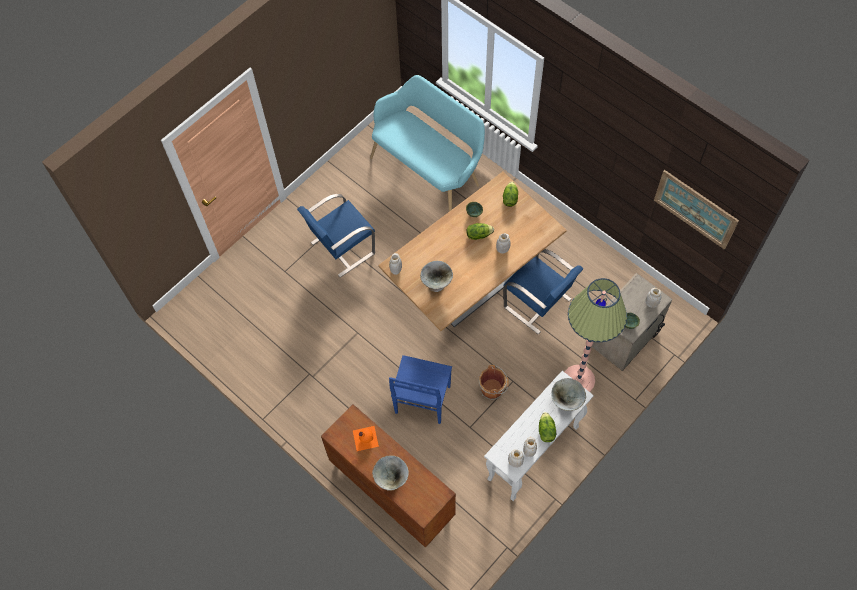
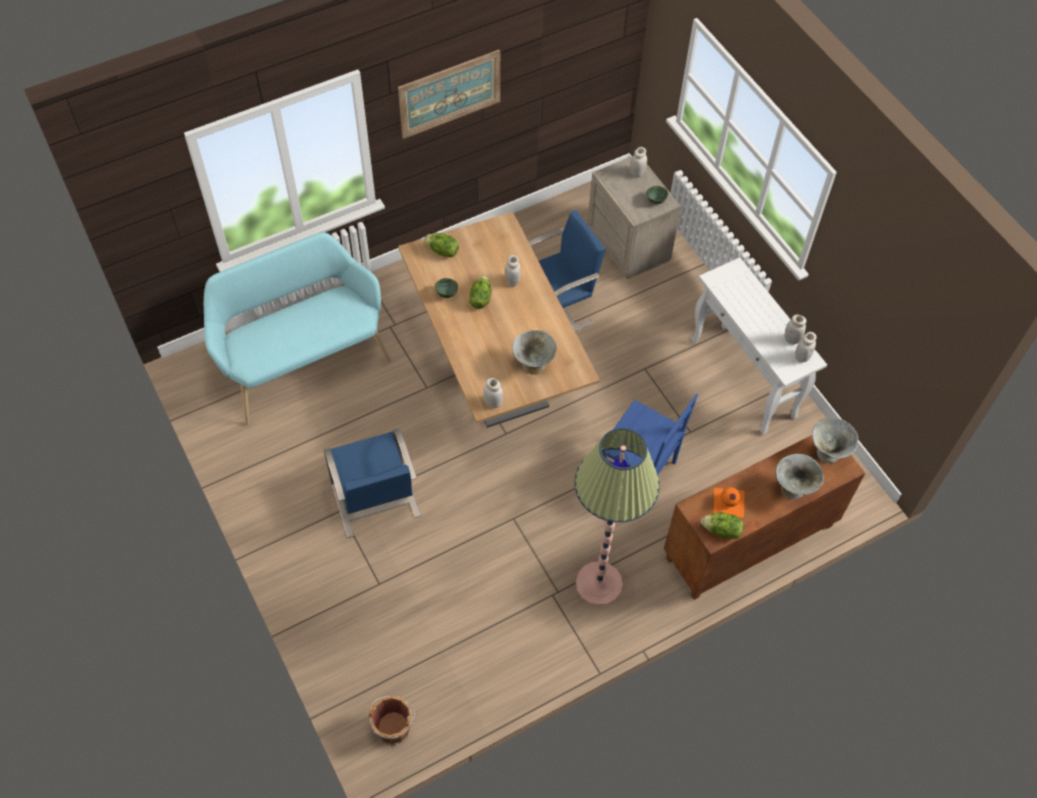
camera: 75 degrees left, 5 degrees down
(493, 389) = (648, 392): brown bucket -> brown bucket (393, 726)
(545, 431) = (771, 315): lettuce -> lettuce (721, 531)
(566, 402) = (741, 285): grey bowl -> grey bowl (828, 452)
(578, 380) = (666, 305): floor lamp -> floor lamp (599, 583)
(695, 209) = (589, 51): picture -> picture (450, 93)

